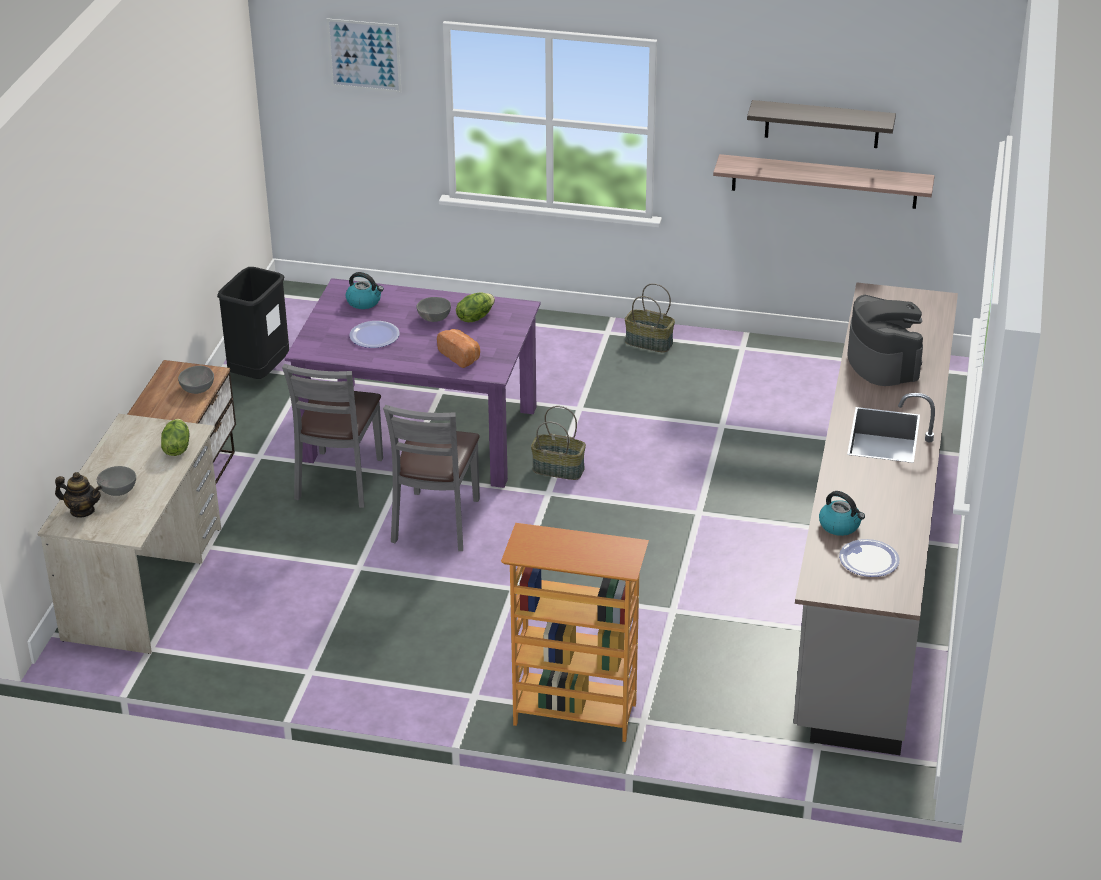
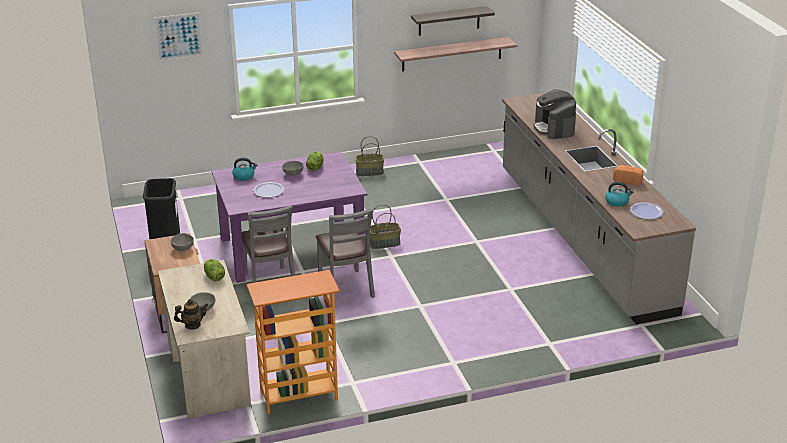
camera: 30 degrees left, 5 degrees down
(461, 356) = (328, 187): bread -> bread (628, 180)
(574, 715) = (513, 353): bookcase -> bookcase (299, 397)
(883, 362) = (554, 128): coffee machine -> coffee machine turned 150 degrees counterclockwise

